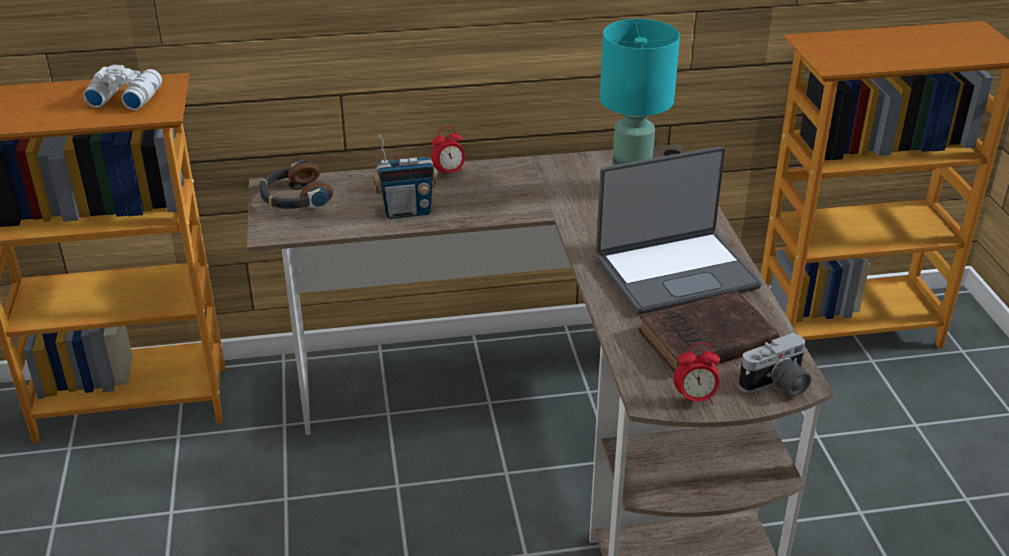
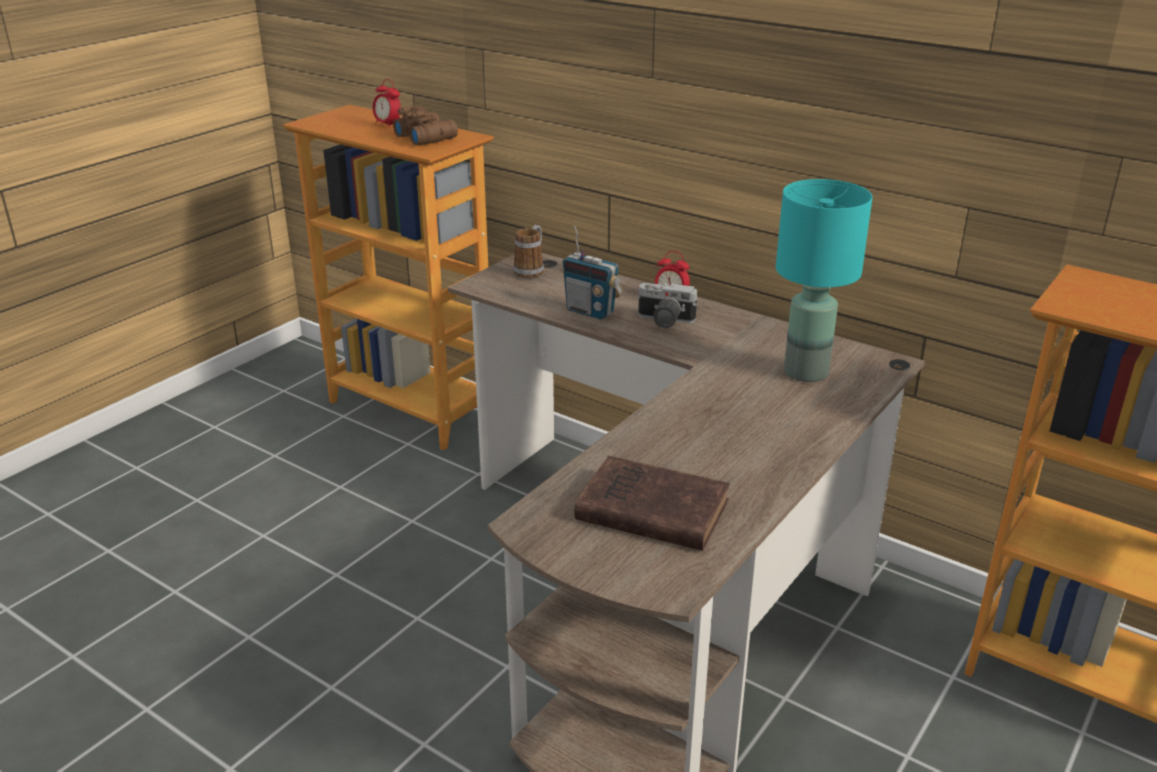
camera: 45 degrees right, 5 degrees down
(124, 97) = (426, 137): white binoculars -> brown binoculars
(294, 197) = (531, 270): headphones -> mug
(675, 272) = (723, 450): laptop -> none
(695, 399) = (558, 544): alarm clock -> alarm clock (388, 125)
(777, 386) = (645, 579): camera -> camera (664, 321)

